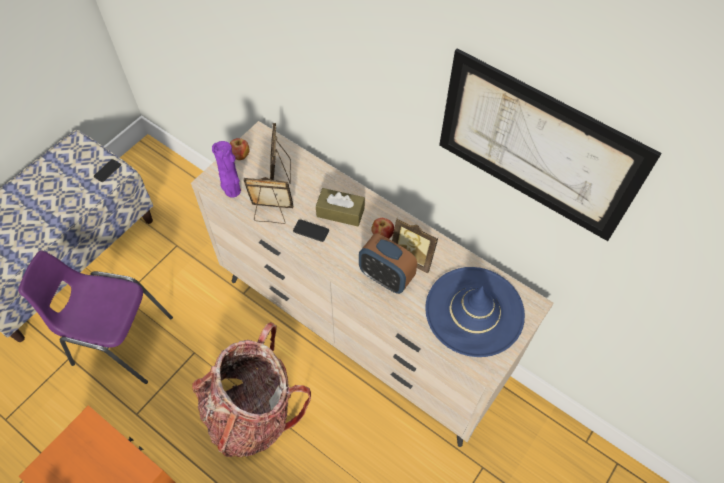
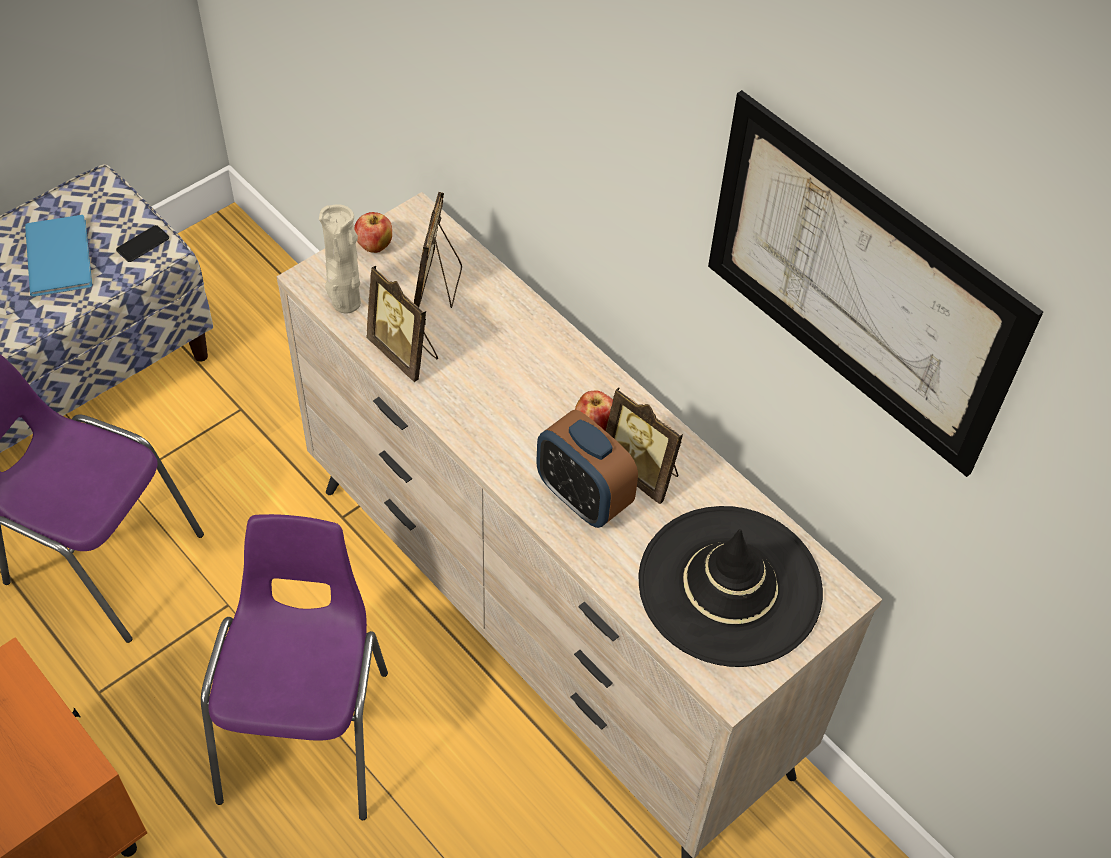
camera: 10 degrees right, 5 degrees down
(64, 184) = (61, 255): none -> blue book
(232, 192) = (345, 304): purple vase -> beige vase
(252, 411) = (309, 731): backpack -> purple chair
(271, 214) = (405, 353): picture frame -> picture frame turned 150 degrees counterclockwise
(311, 231) = (468, 394): phone -> none
(340, 212) = (529, 372): brown tissue box -> none
(474, 311) = (730, 586): blue hat -> black hat

